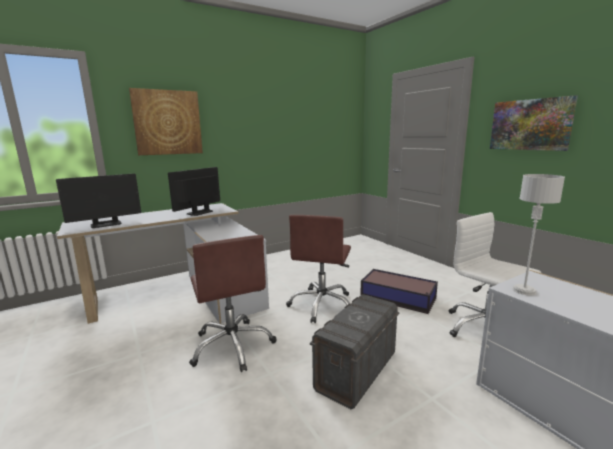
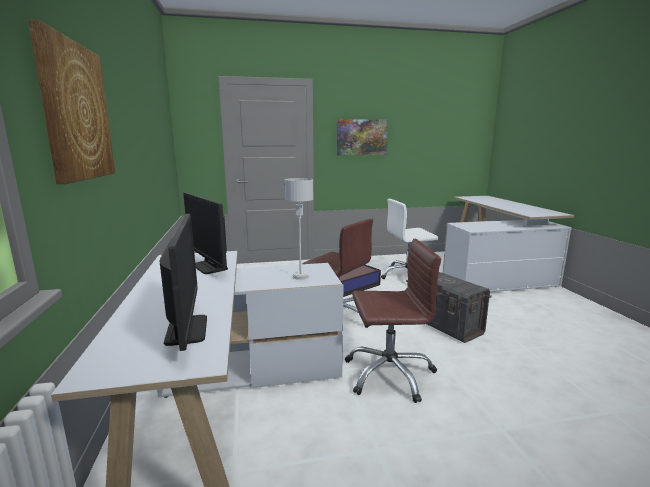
camera: 70 degrees left, 0 degrees up
(523, 290) = (475, 229): grey table lamp -> grey table lamp (300, 276)

